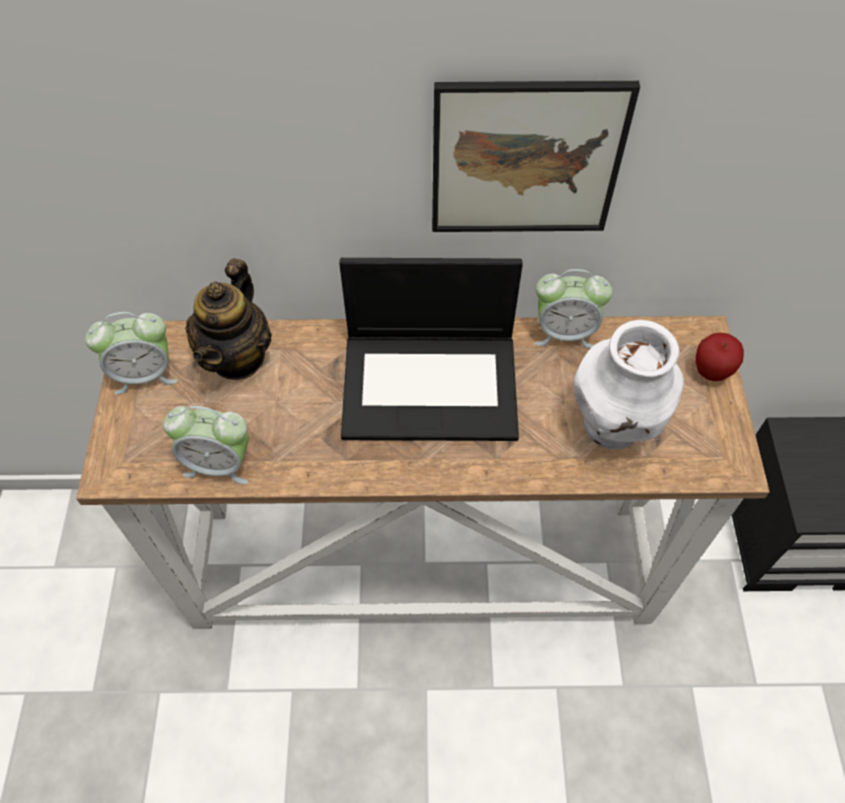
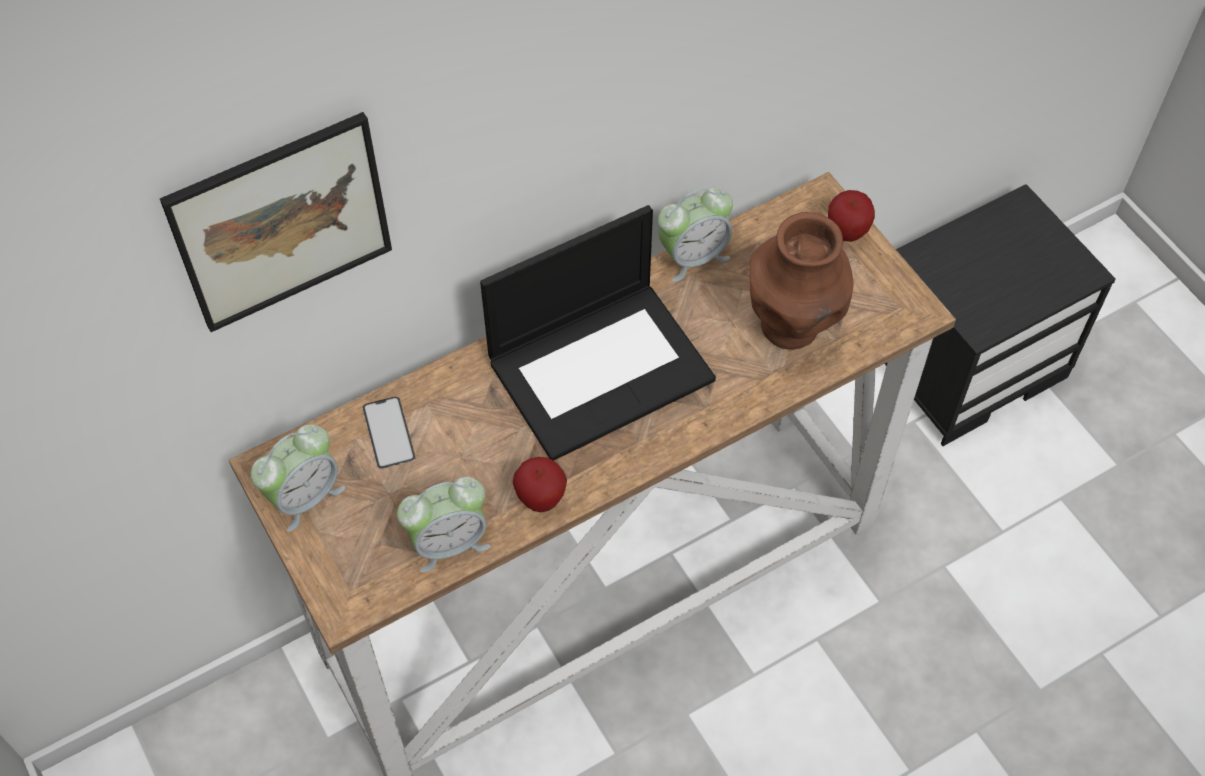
camera: 30 degrees left, 0 degrees up
(238, 356) = (388, 433): teapot -> phone
(312, 466) = (541, 499): none -> apple
(526, 159) = (623, 112): picture -> picture (282, 222)
(612, 428) = (791, 328): white vase -> brown vase

